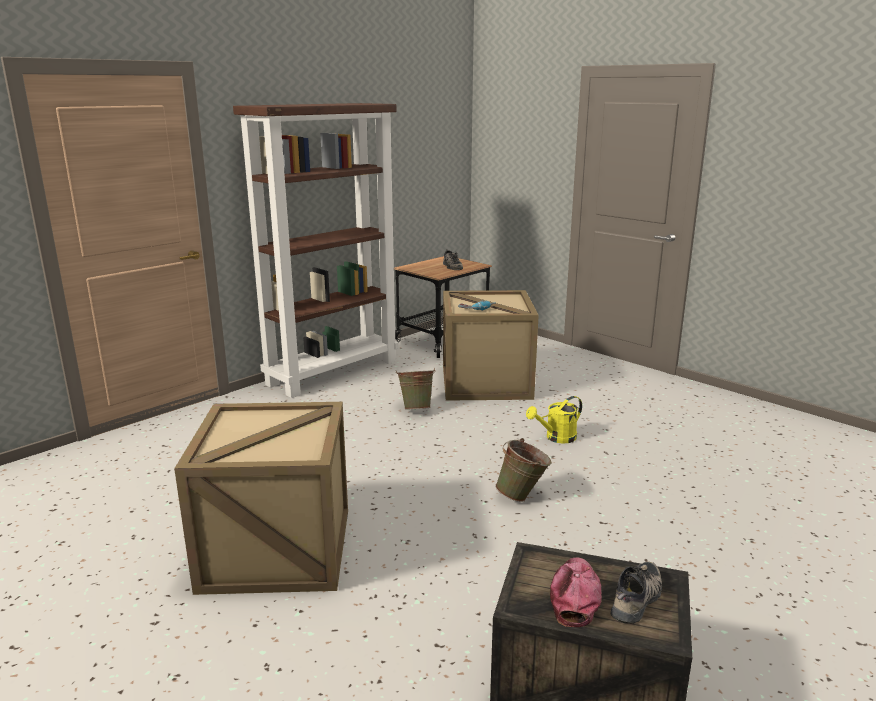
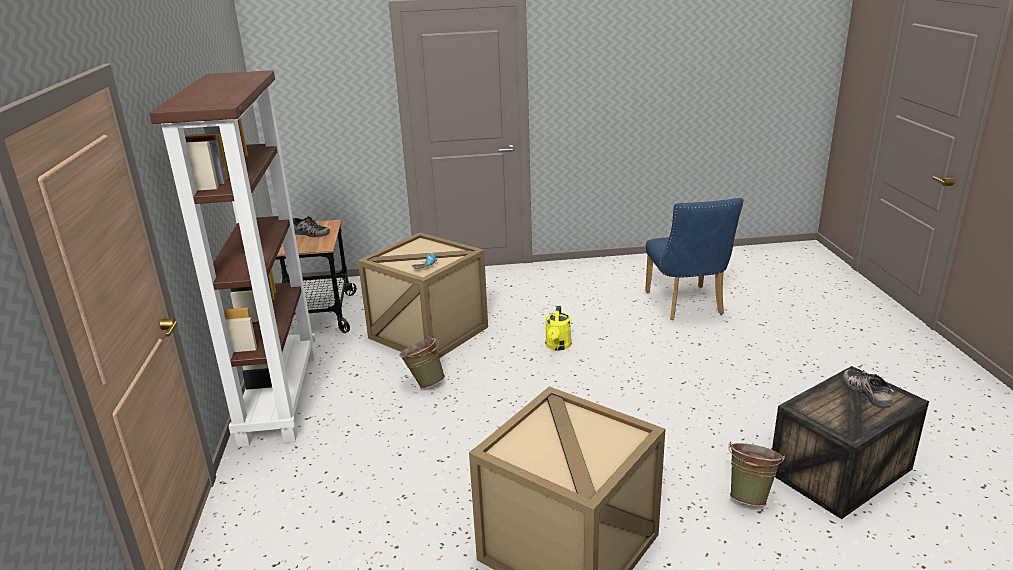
camera: 50 degrees left, 5 degrees up
(522, 496) = (619, 397): green bucket -> green bucket (750, 496)
(574, 596) = (852, 411): cap -> none
(756, 474) = (686, 306): none -> blue chair

